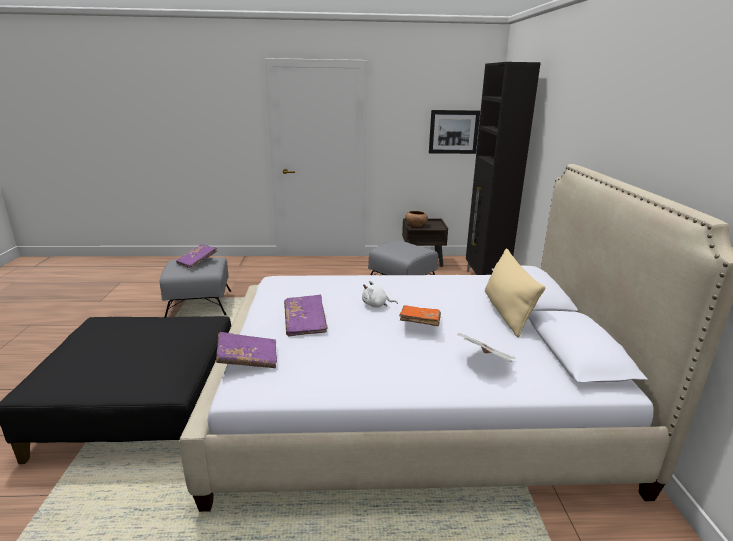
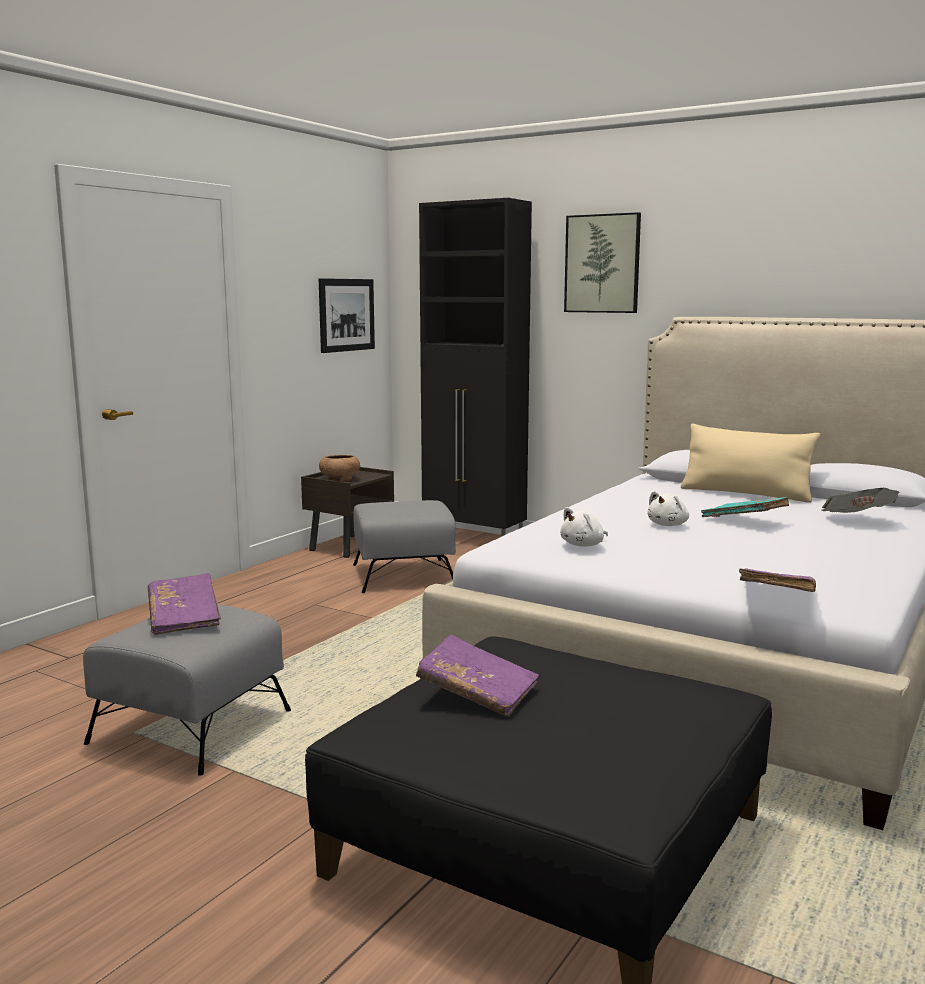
camera: 55 degrees left, 10 degrees down
(300, 294) = (584, 545): none -> white plush toy
(305, 323) = (686, 559): purple book -> purple book (477, 693)
(419, 323) = (744, 521): orange book -> turquoise book
(561, 113) = (602, 264): none -> picture

